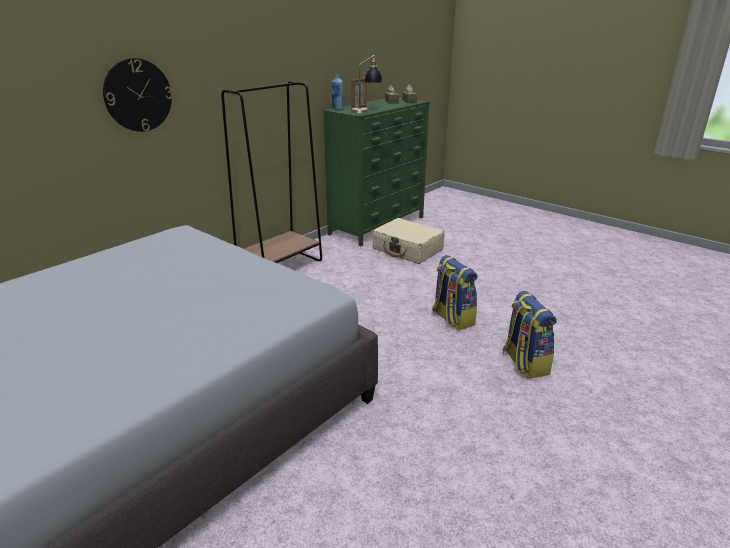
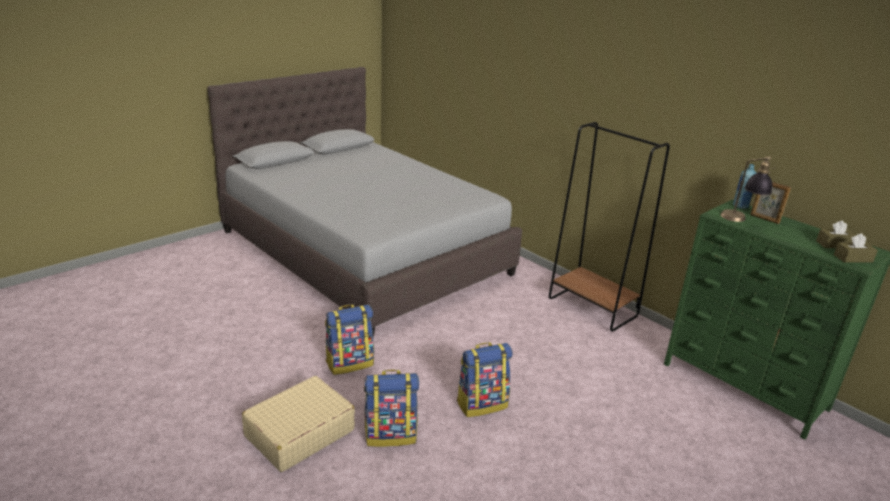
camera: 95 degrees right, 0 degrees up
(138, 95) = (550, 102): wall clock -> none
(407, 249) = (663, 401): beige suitcase -> beige suitcase (299, 433)
(428, 407) = (350, 363): none -> backpack

